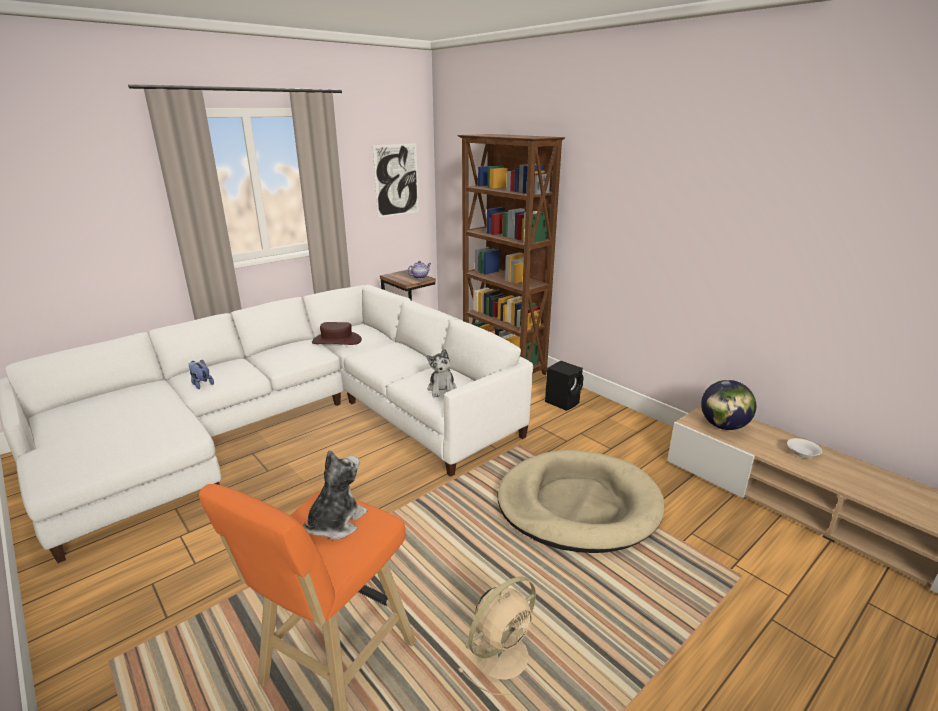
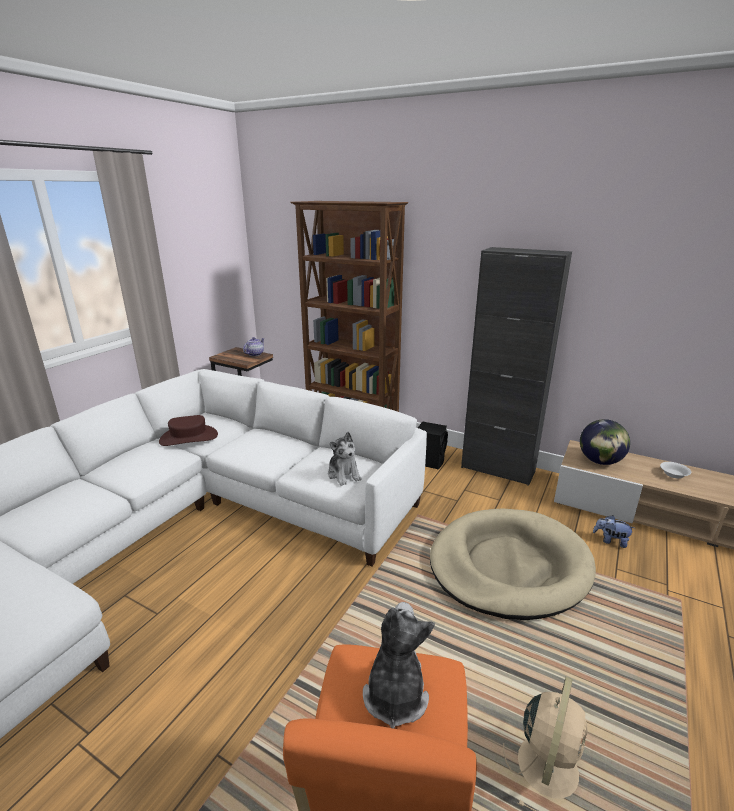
camera: 20 degrees left, 0 degrees up
(201, 384) = (40, 525): plush toy -> plush toy (610, 541)
(396, 180) = (213, 252): picture -> none
(629, 421) = (498, 469): none -> black cabinet

